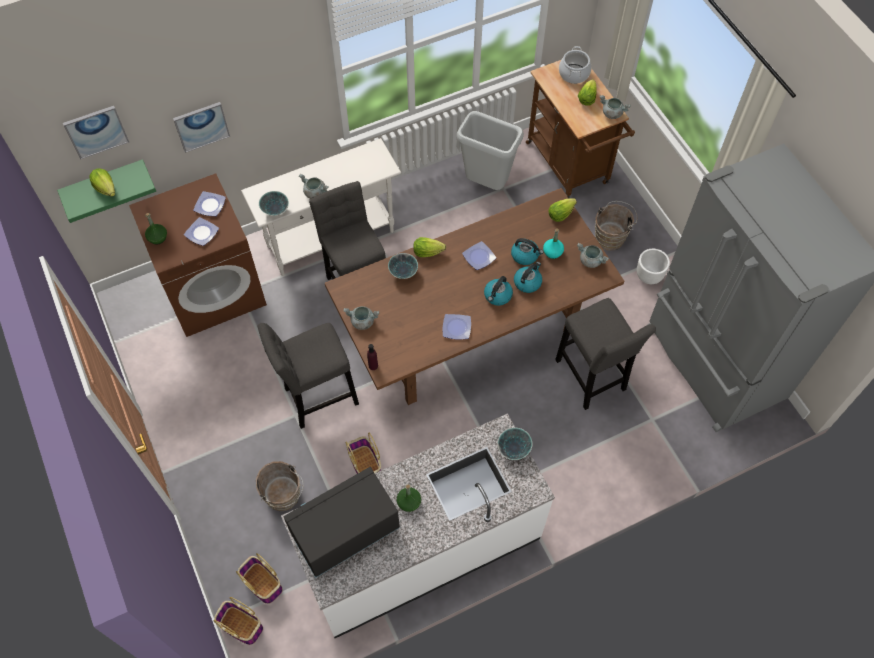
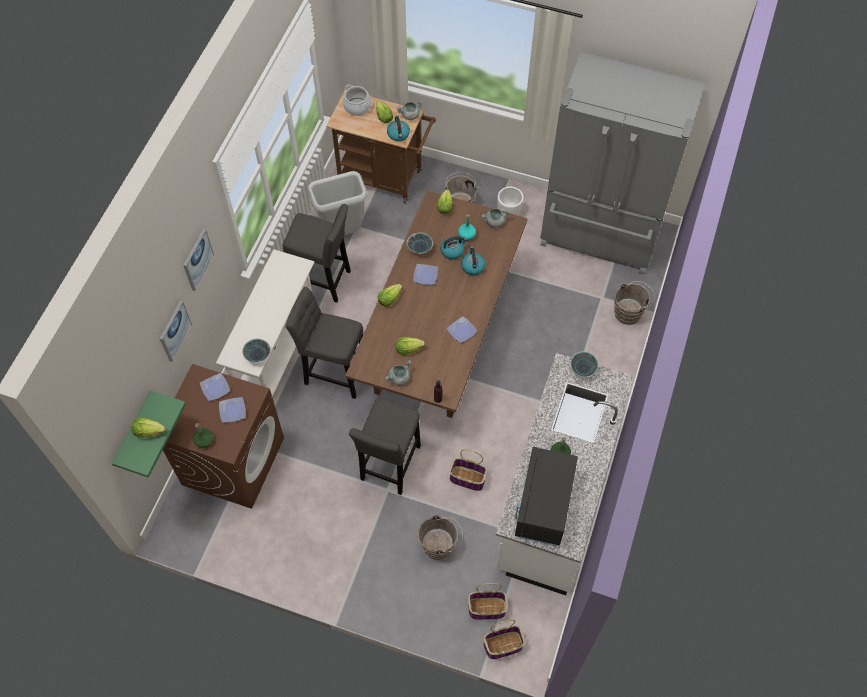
camera: 45 degrees left, 0 degrees up
(96, 131) = (123, 389): picture -> picture (197, 259)
(315, 193) = (271, 322): grey cooking pot -> none
(396, 305) = (408, 349): none -> lettuce
(403, 272) = (389, 325): bowl -> bowl (420, 249)
(497, 296) = (464, 290): kettle -> kettle (398, 134)
(591, 379) = (543, 303): grey stool -> grey stool (323, 281)
(664, 454) = (629, 312): none -> brown bucket

